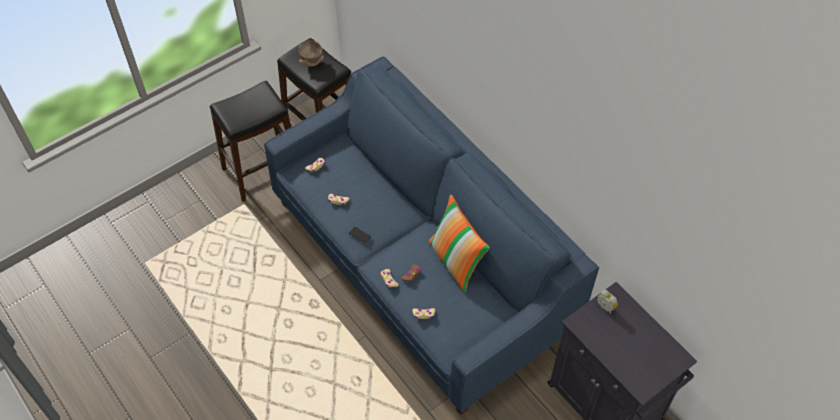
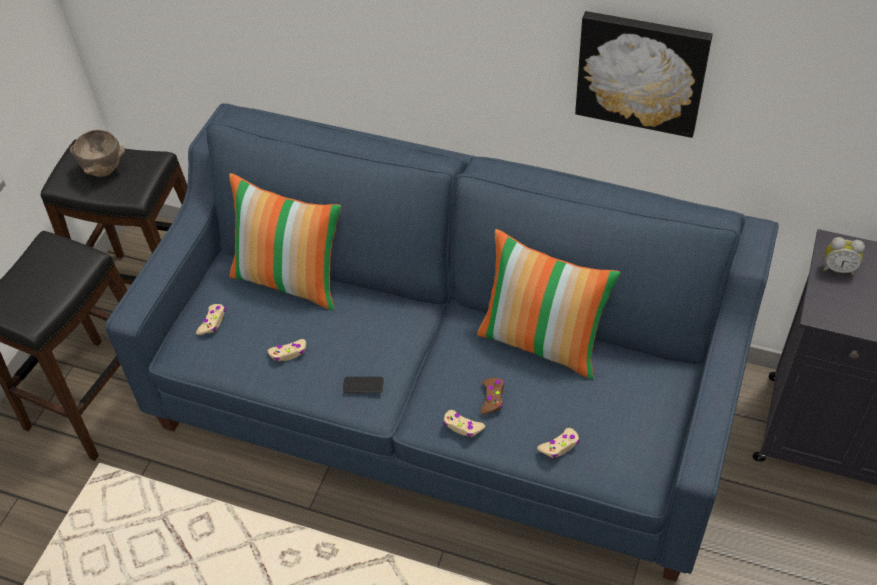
camera: 30 degrees left, 5 degrees down
(365, 164) = (290, 280): none -> pillow
(552, 155) = (641, 71): none -> picture

